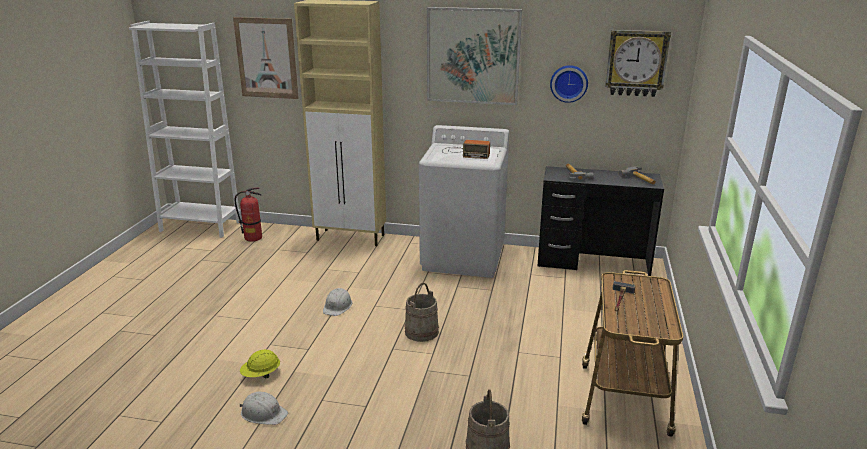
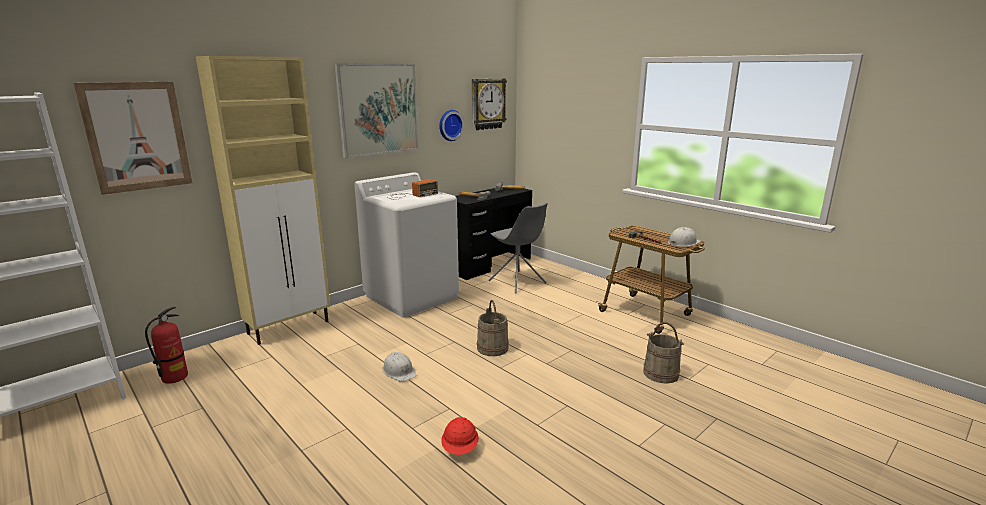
camera: 55 degrees left, 5 degrees down
(261, 375) = (460, 448): yellow hard hat -> red hard hat
(263, 413) = (525, 465): white hard hat -> white hard hat (683, 243)
(576, 293) = (517, 282): none -> grey chair

